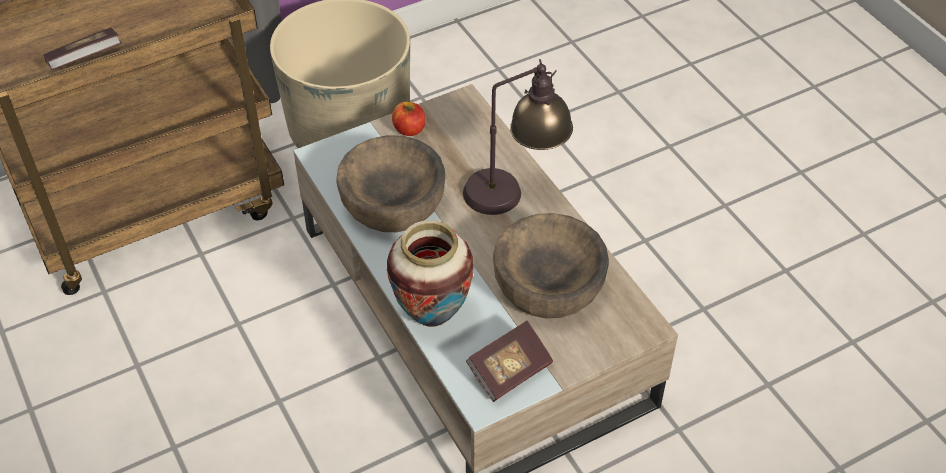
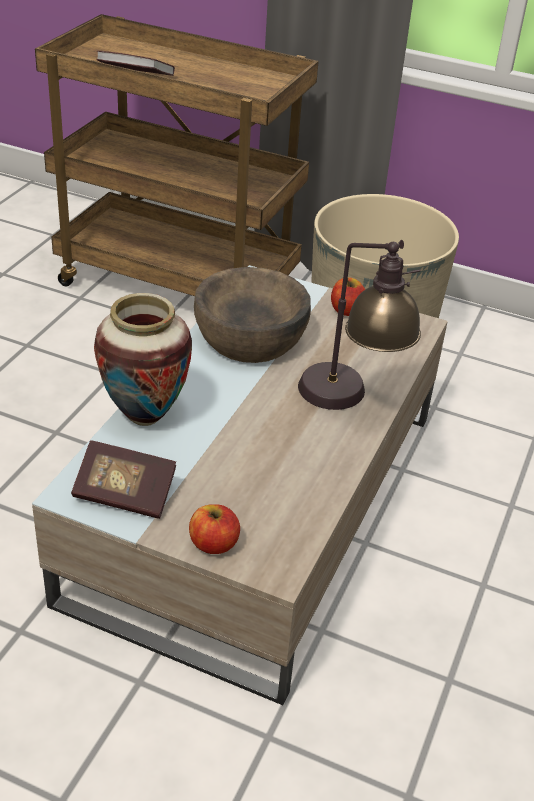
camera: 50 degrees right, 10 degrees down
(549, 286) = (258, 475): brown bowl -> none
(597, 346) = (214, 544): none -> apple

